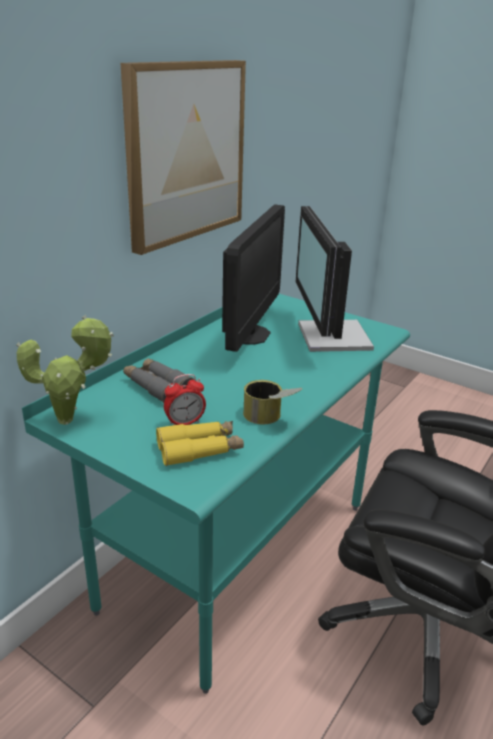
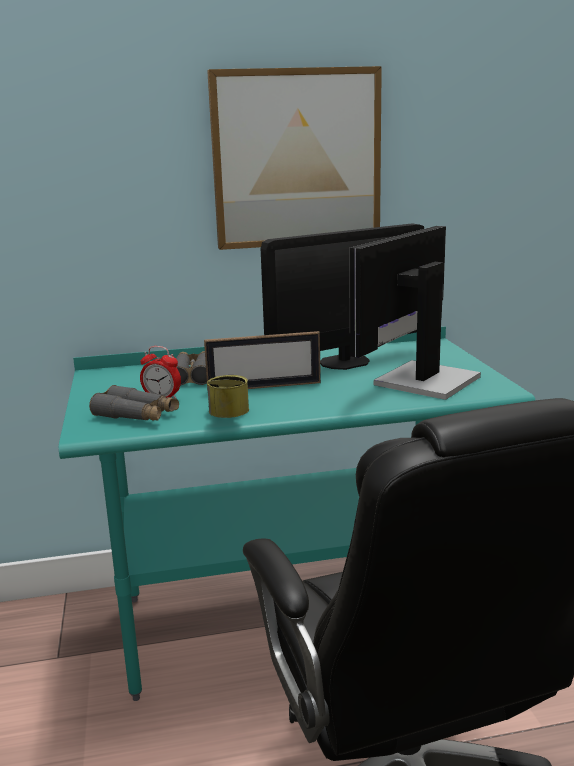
camera: 45 degrees right, 10 degrees down
(71, 420) = (99, 377): potted plant -> none
(200, 449) = (136, 415): yellow binoculars -> grey binoculars
(240, 379) = (264, 387): none -> picture frame

